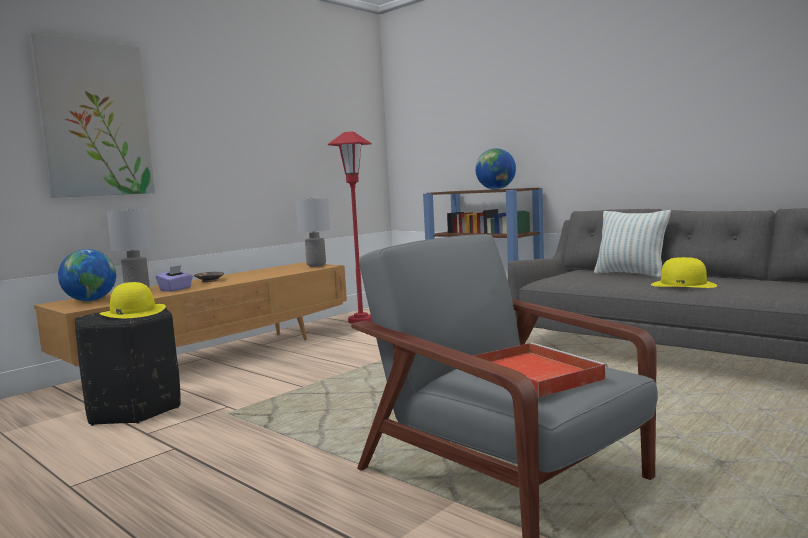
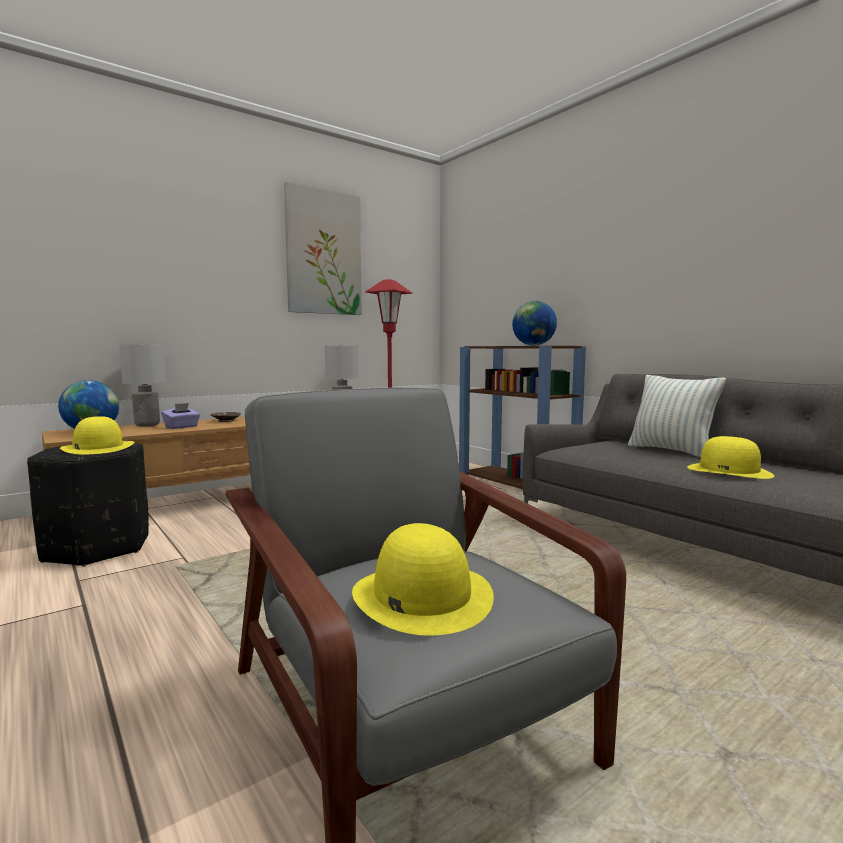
camera: 10 degrees right, 0 degrees up
(95, 119) = (118, 253): picture -> picture (323, 253)
(532, 374) = (421, 596): red tray -> yellow hat

